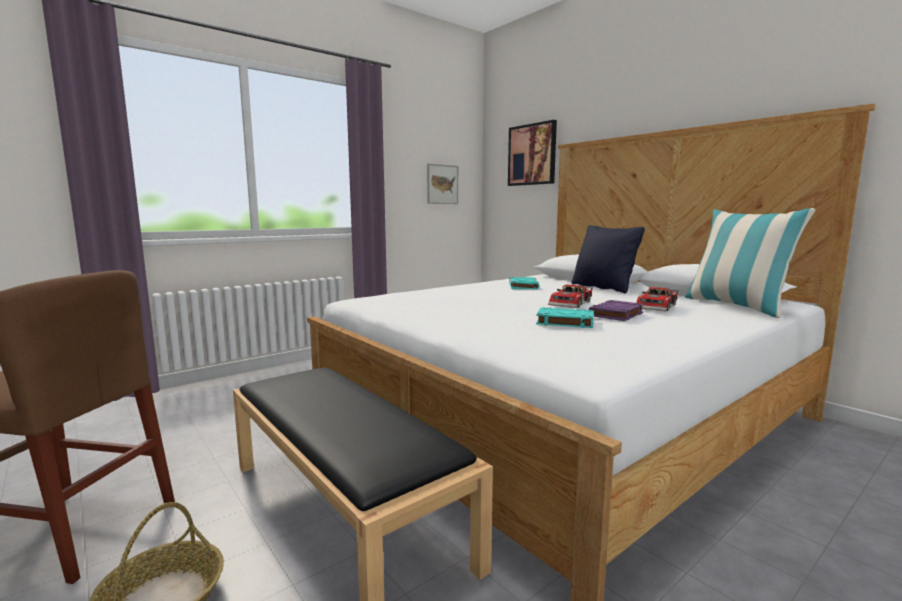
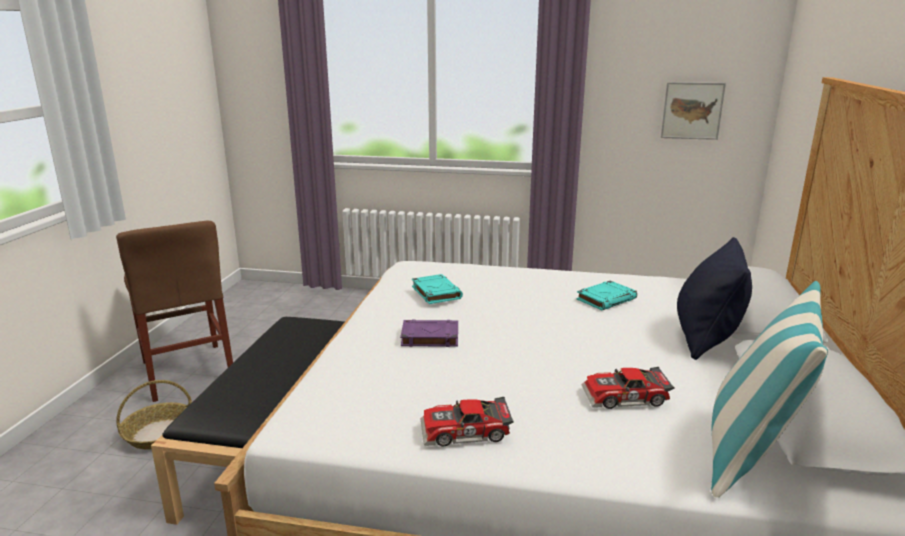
camera: 50 degrees right, 10 degrees up
(532, 154) = (817, 80): picture -> none
(564, 322) = (453, 368): turquoise book -> turquoise book (435, 292)
(572, 303) = (547, 349): toy car -> toy car (465, 433)
(616, 314) = (530, 384): purple book -> purple book (429, 337)

